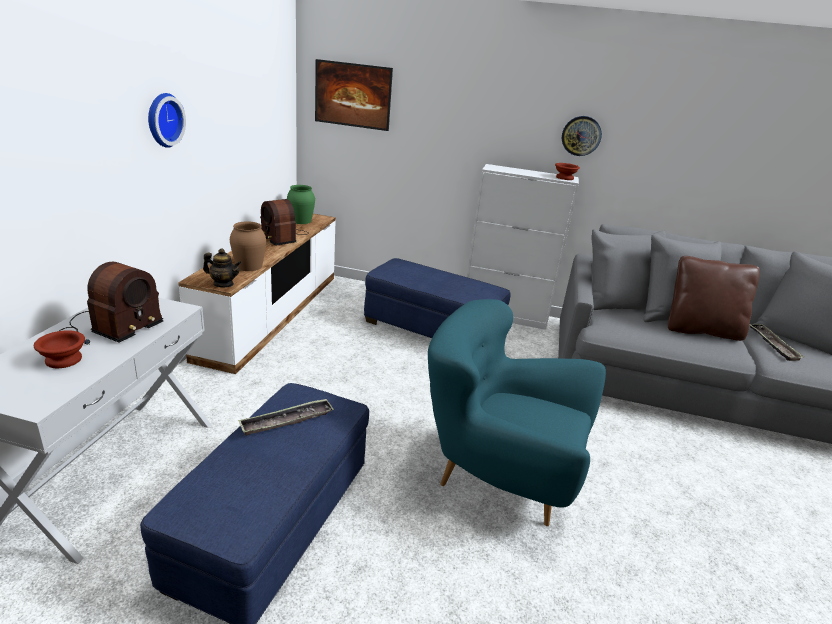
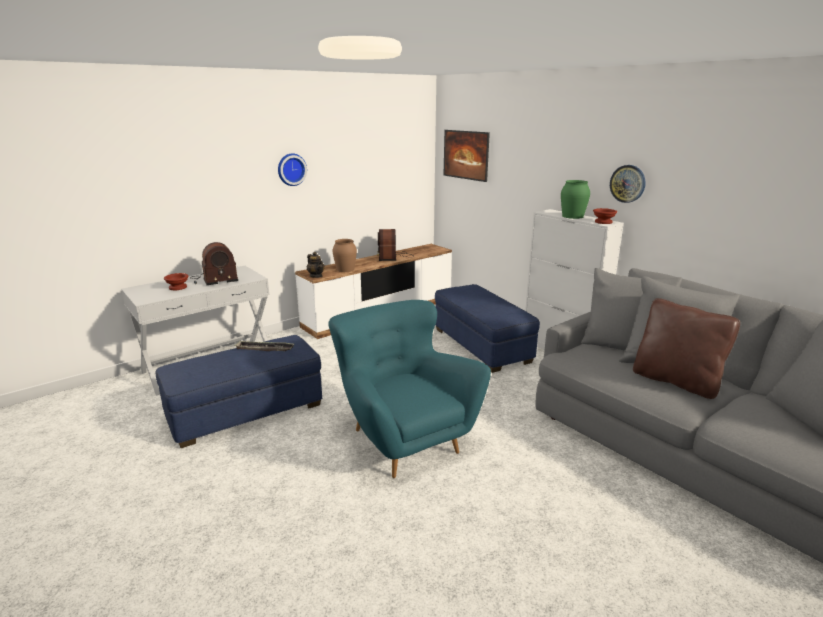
camera: 40 degrees right, 5 degrees down
(300, 221) = (422, 249): green vase -> green vase (572, 216)
(773, 344) = (752, 412): tray -> none

